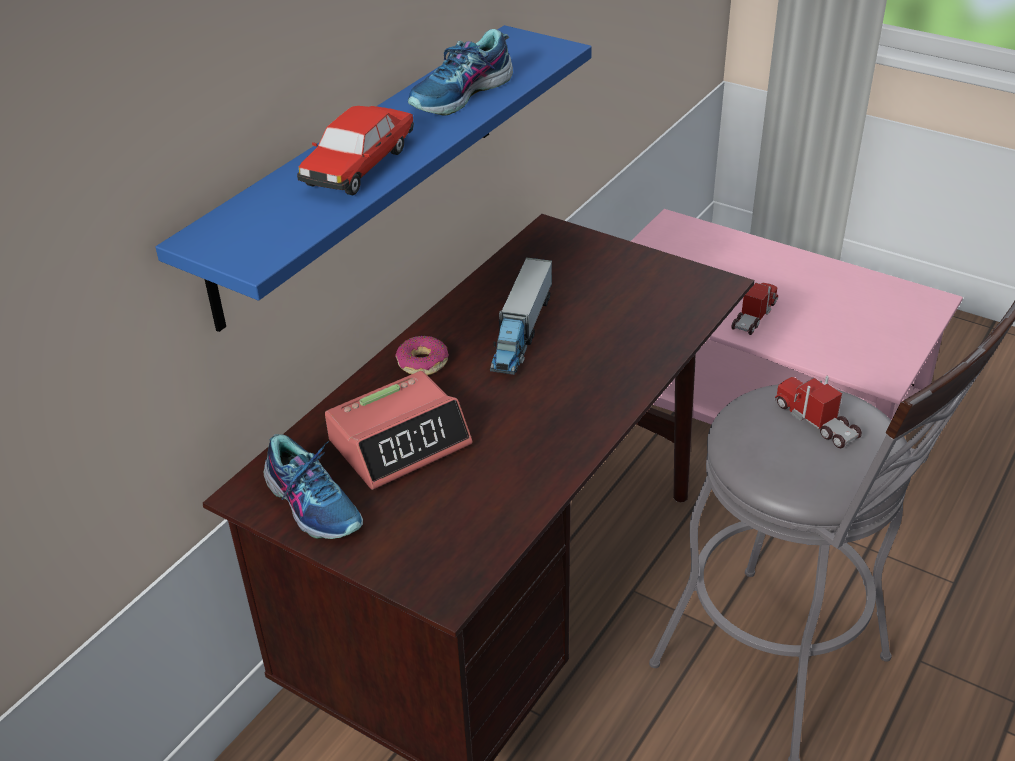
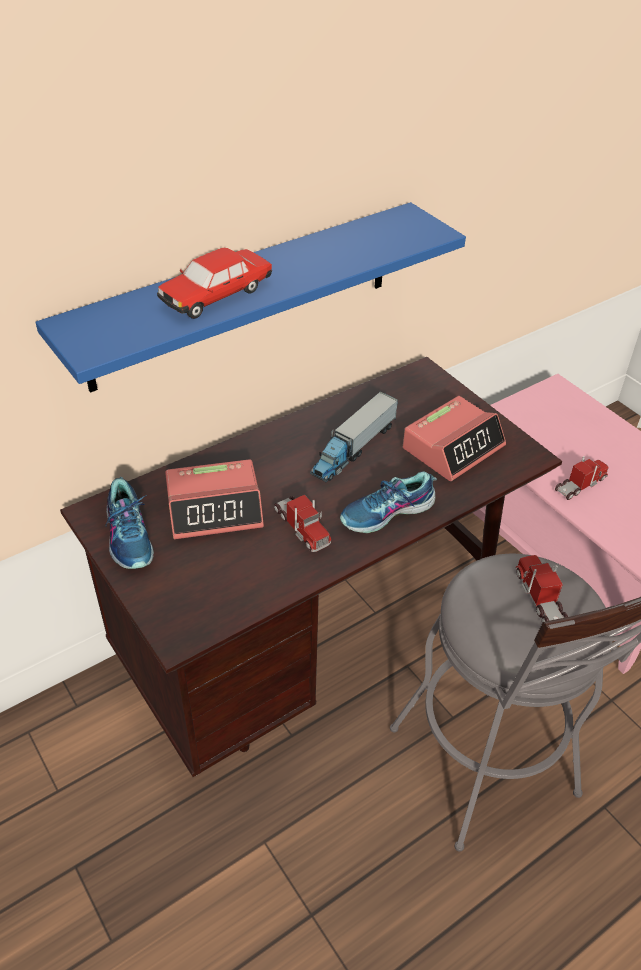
camera: 20 degrees right, 5 degrees up
(422, 363) = (267, 451): donut -> none
(462, 95) = (334, 255): shoe -> shoe (387, 513)
(515, 431) = (301, 527): none -> toy truck
(631, 298) = (453, 447): none -> alarm clock

